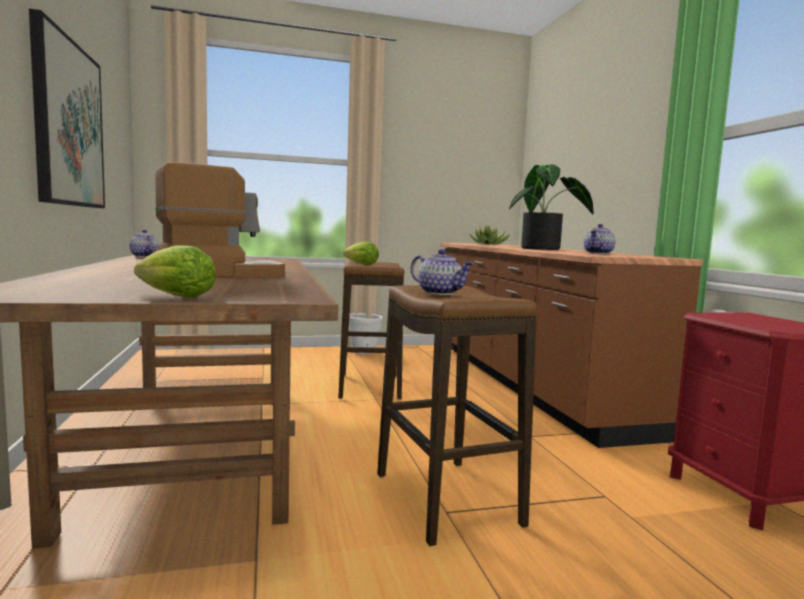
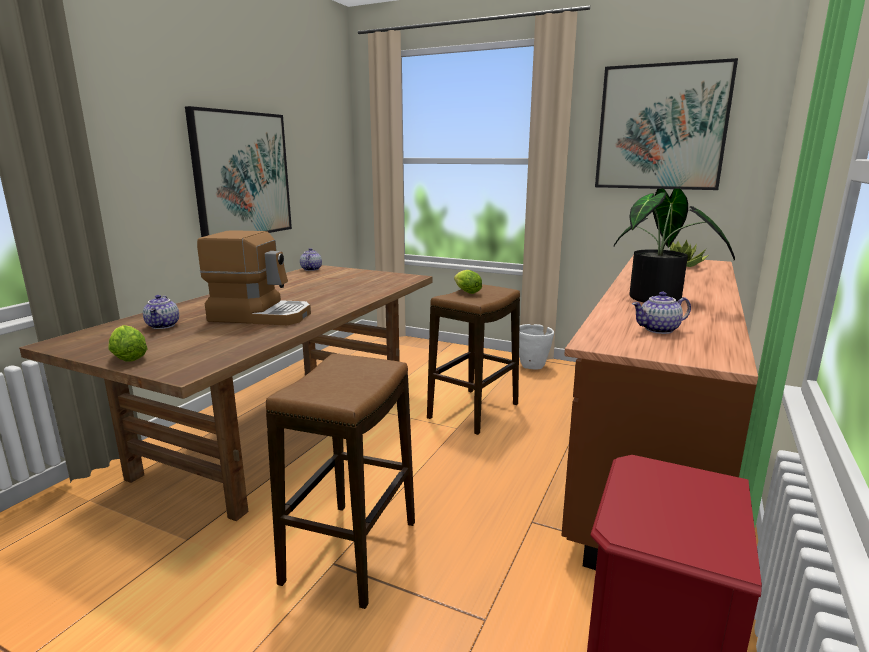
camera: 40 degrees right, 10 degrees up
(440, 293) = (327, 376): teapot -> teapot (164, 326)
(448, 143) = (661, 128): none -> picture

